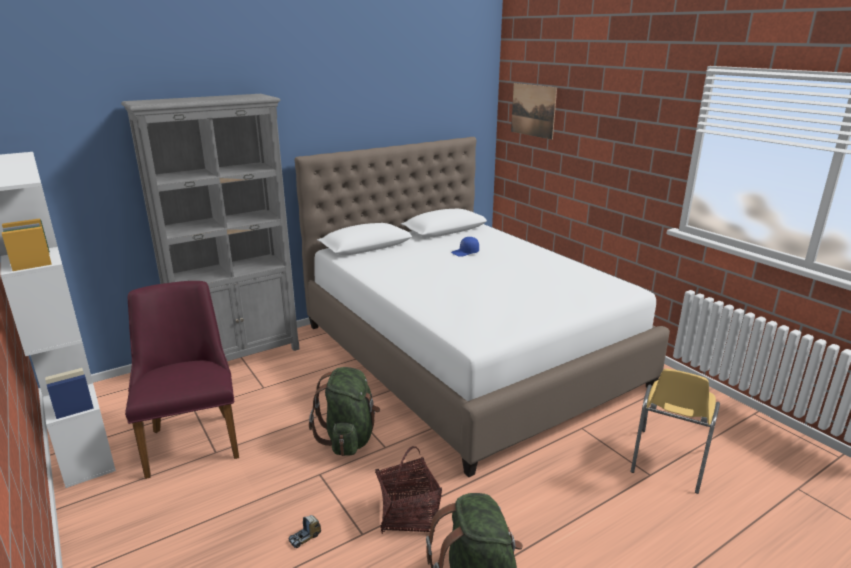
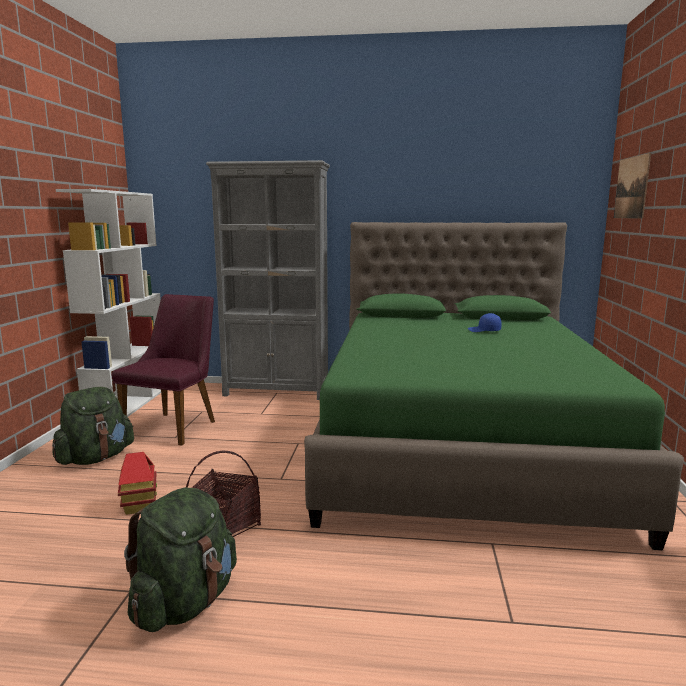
camera: 40 degrees right, 10 degrees down
(305, 538) = (139, 505): toy truck -> toy house
(349, 438) = (265, 463): green backpack -> green backpack (96, 458)
(467, 354) = (460, 444): white bed -> green bed
(668, 460) = (562, 622): yellow chair -> none

